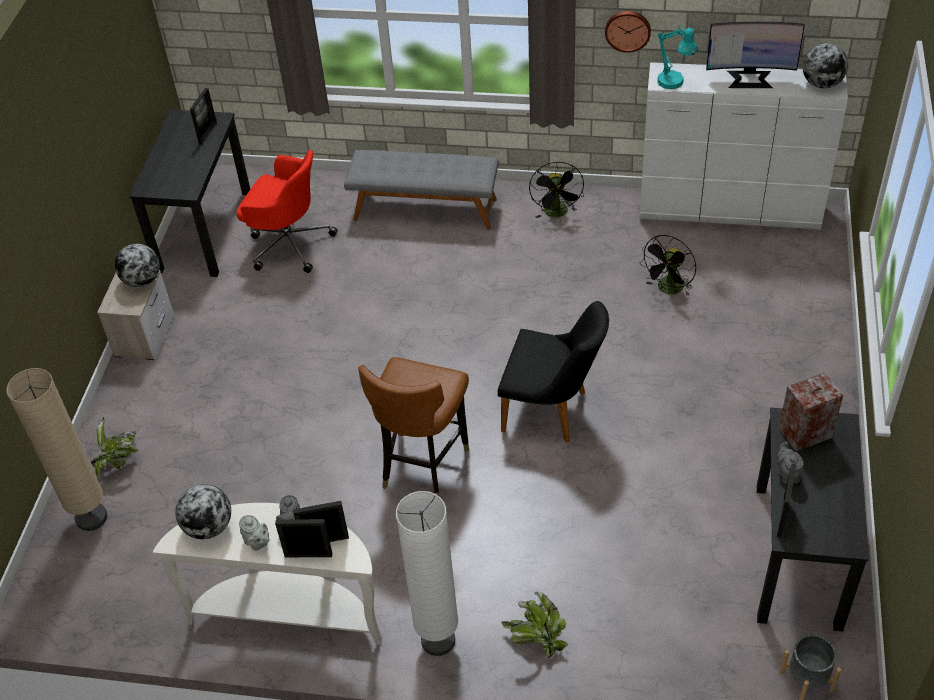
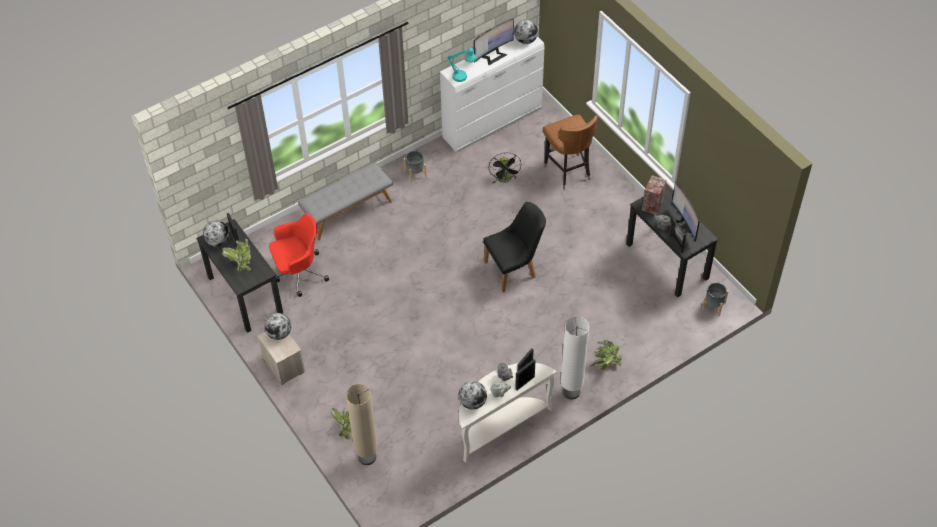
camera: 45 degrees left, 5 degrees up
(179, 162) = (240, 262): none -> potted plant
(186, 126) = (218, 241): none -> globe
(423, 465) = (486, 330): brown chair -> brown chair (568, 172)
(557, 213) = (415, 173): black fan -> grey planter
(628, 30) = (425, 61): wall clock -> none
(826, 498) = (683, 226): none -> monitor

